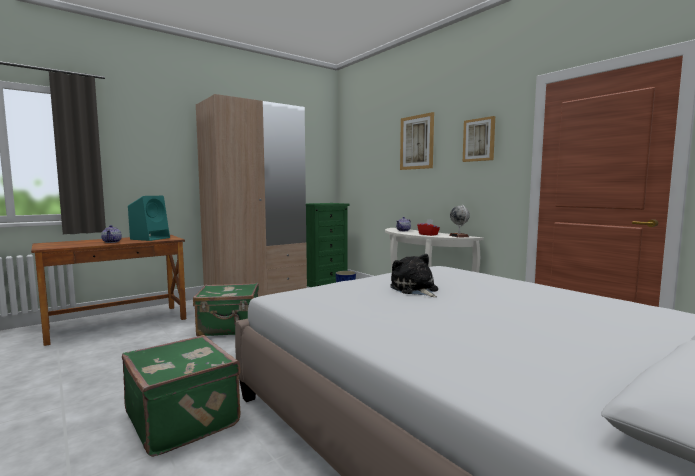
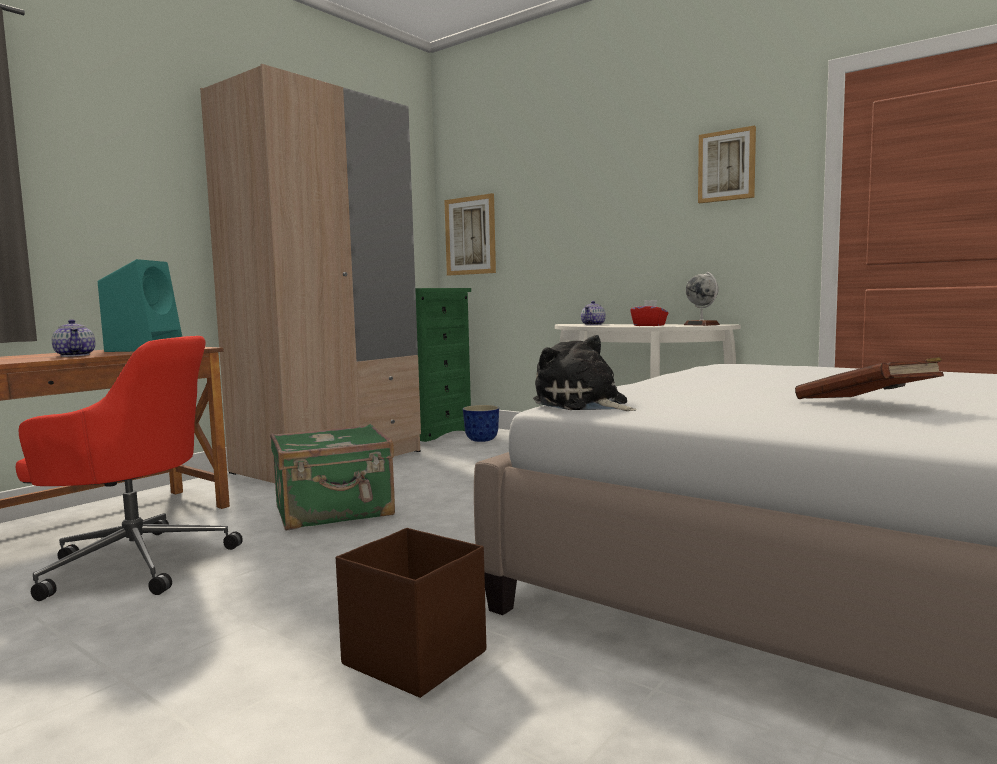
camera: 15 degrees left, 0 degrees up
(120, 346) = (135, 563): none -> red office chair
(184, 418) = (414, 657): green suitcase -> brown storage box
(415, 289) = (767, 384): plush toy -> plush toy (583, 404)
(416, 142) = (605, 175): picture -> picture (470, 235)
(424, 315) = (865, 405): none -> brown book

